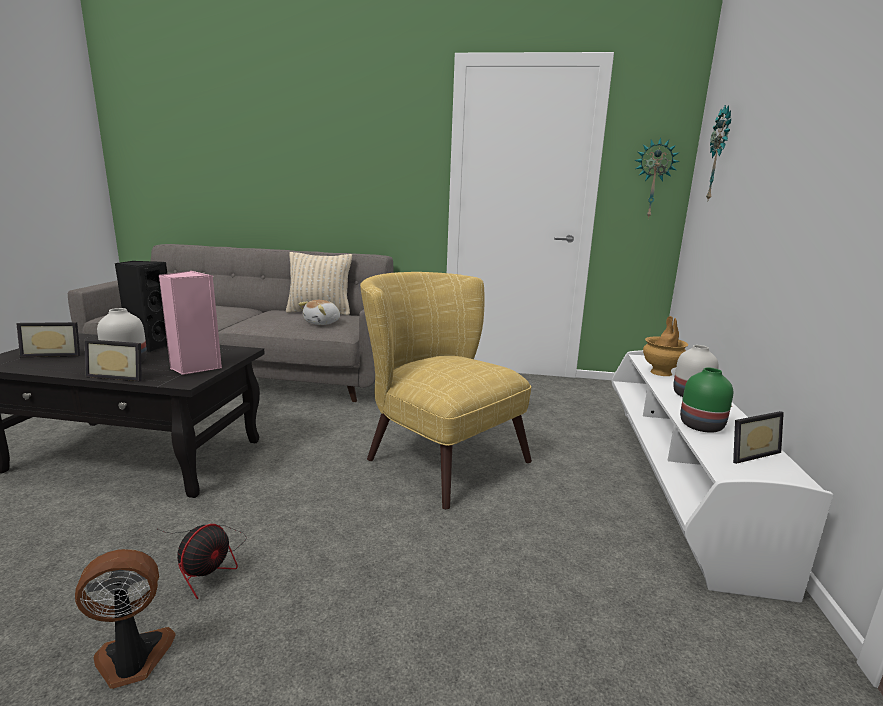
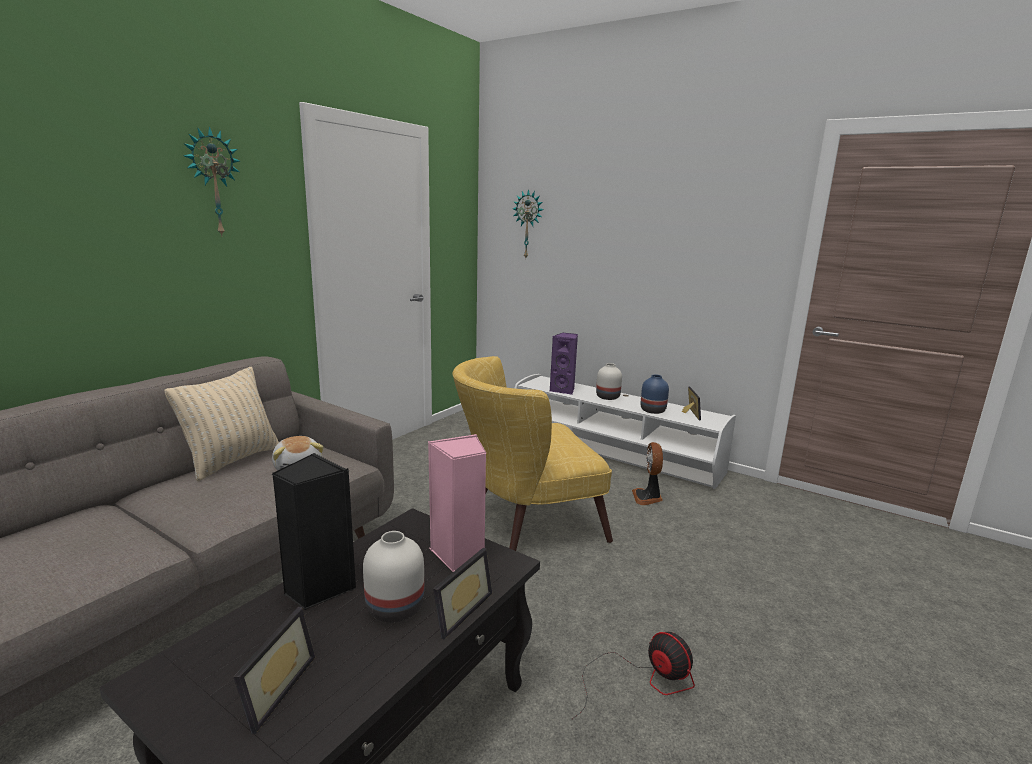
camera: 65 degrees left, 0 degrees up
(133, 660) = (756, 729): fan -> fan (648, 497)
(653, 179) = (459, 238): wall clock -> wall clock (213, 183)
(661, 373) = (564, 390): brown vase -> purple speaker
(702, 426) = (653, 410): green vase -> blue vase

